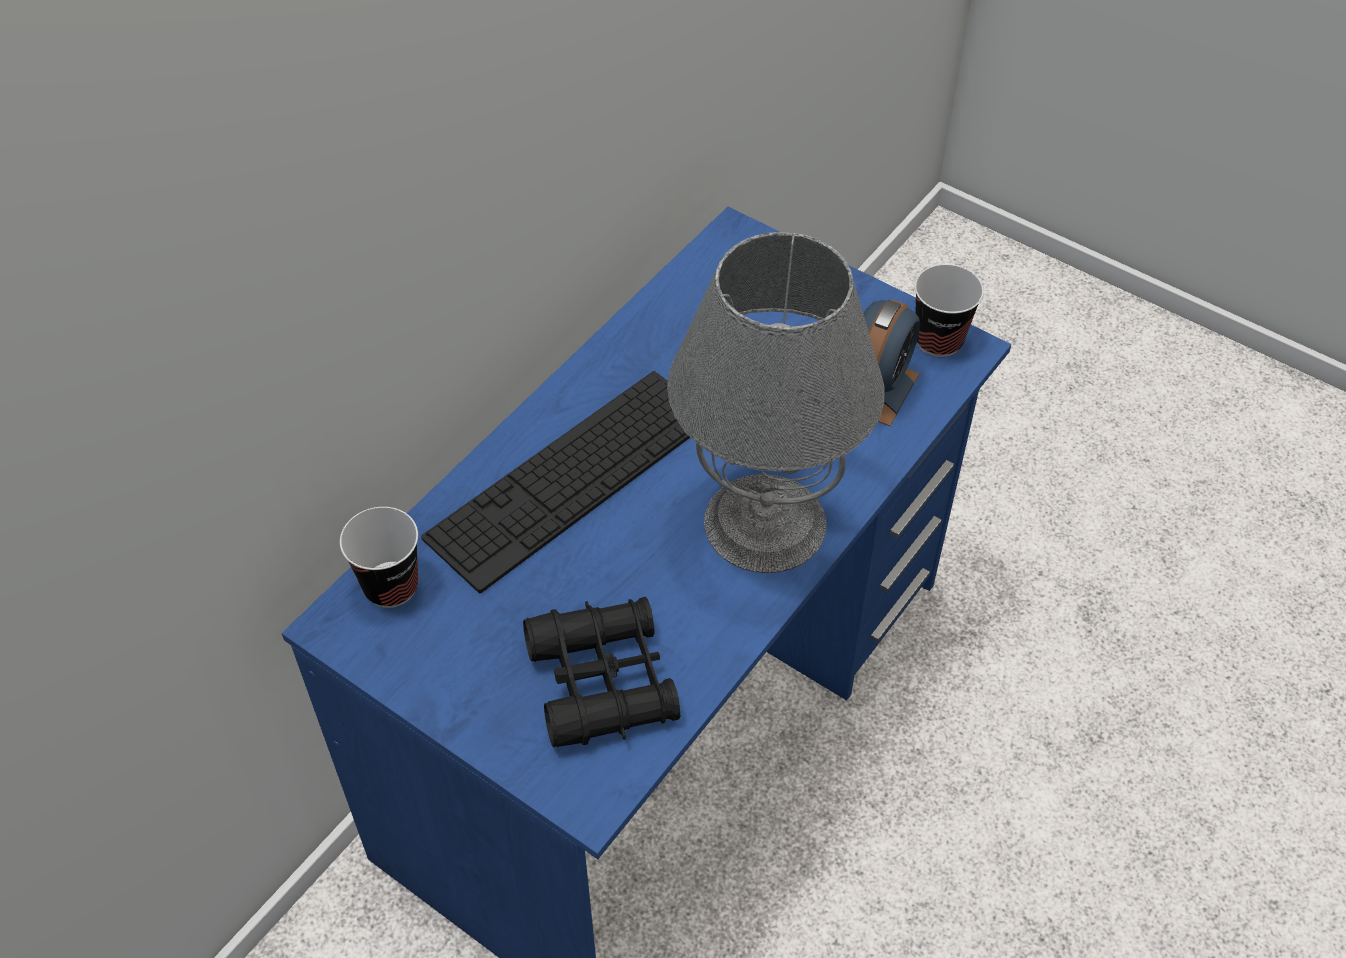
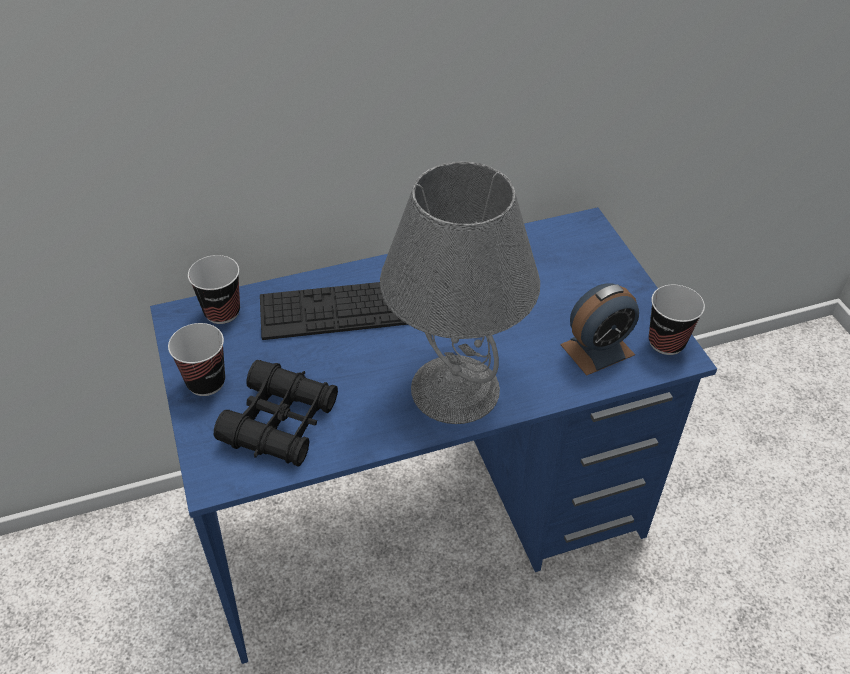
camera: 35 degrees right, 5 degrees down
(461, 687) = (206, 382): none -> cup

